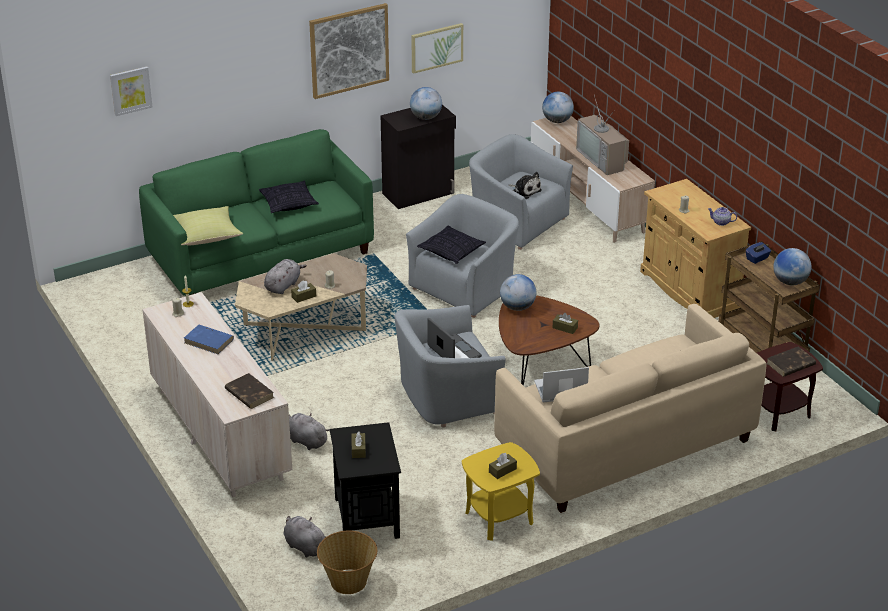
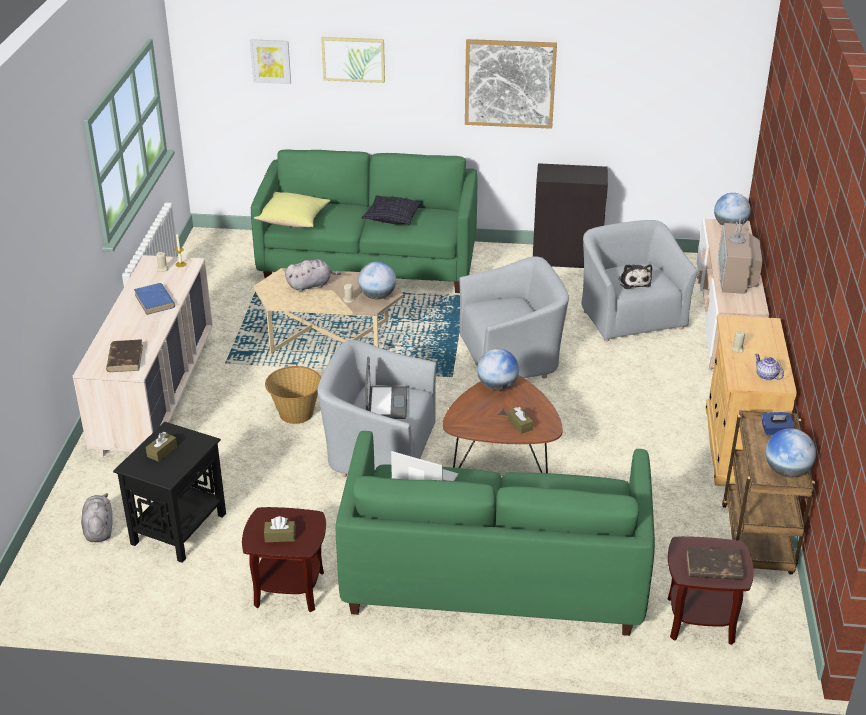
camera: 35 degrees right, 0 degrees up
(304, 296) = (315, 301): brown tissue box -> none
(305, 441) = (214, 435): grey plush toy -> none
(348, 582) = (92, 581): basket -> basket (295, 414)
(426, 117) = (577, 177): globe -> globe (377, 296)
(436, 47) = (614, 108): picture -> picture (353, 59)
(452, 252) = (496, 312): pillow -> none
(499, 518) = (289, 589): yellow side table -> brown side table
(625, 444) = (493, 575): beige sofa -> green sofa

